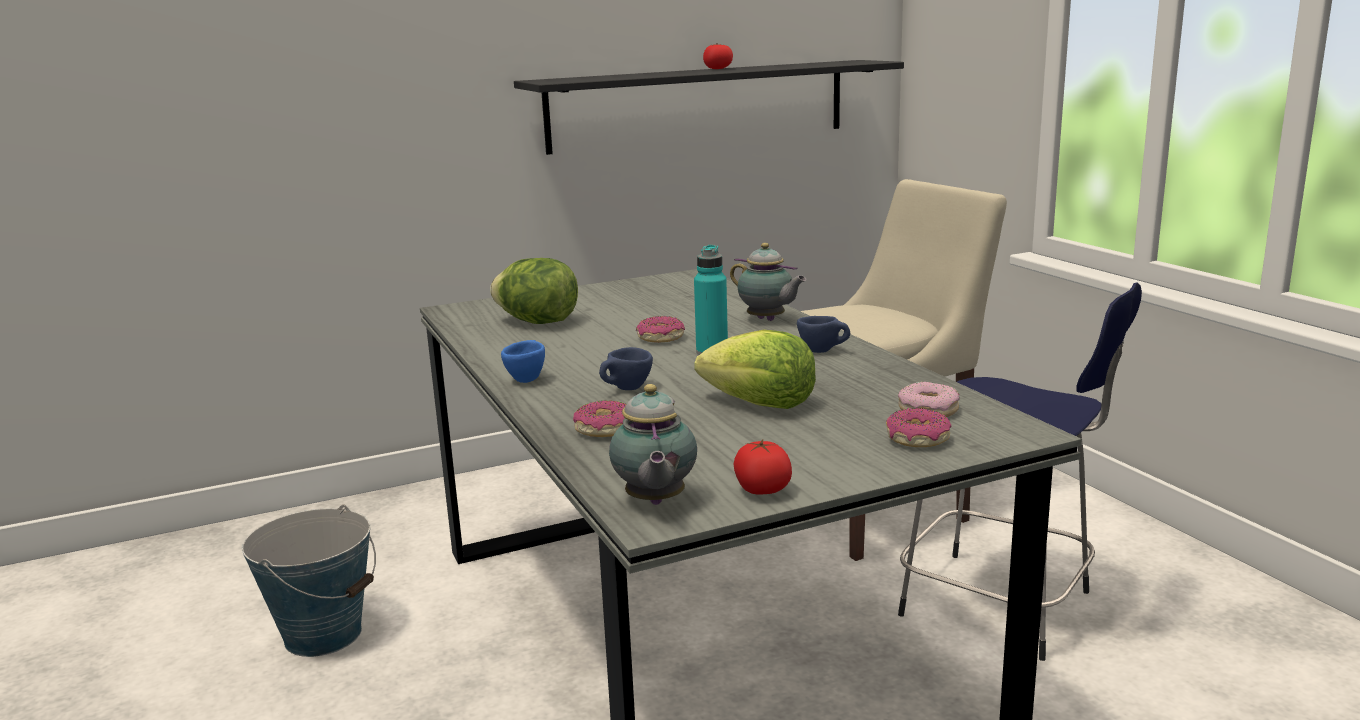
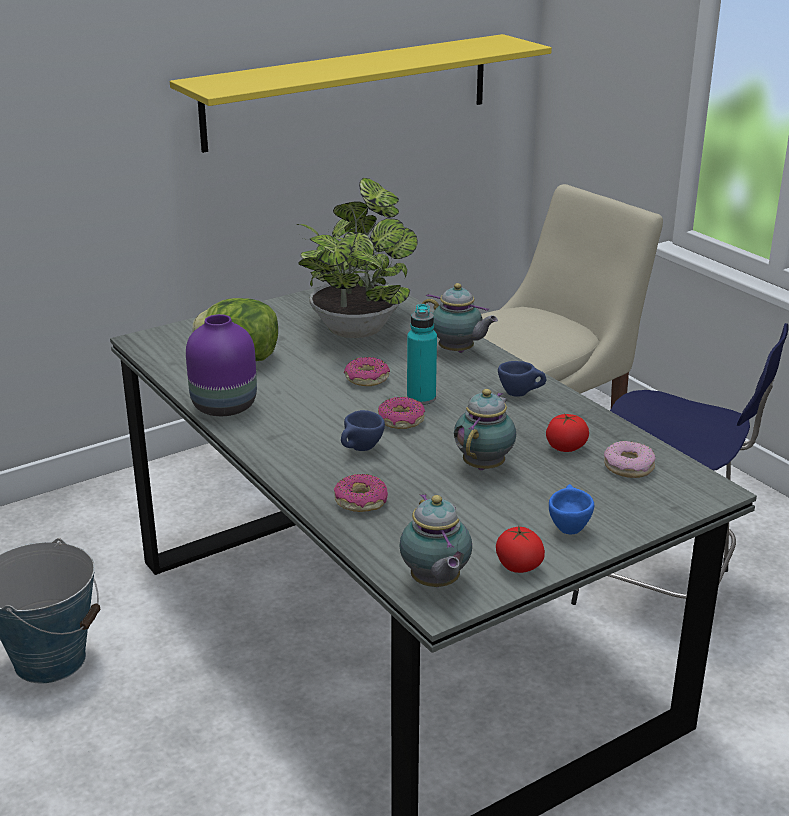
camera: 10 degrees left, 10 degrees up
(499, 355) = (223, 407): none -> purple vase
(527, 378) = (263, 438): blue cup -> blue cup (567, 526)
(670, 302) = (357, 327): none -> potted plant
(699, 105) = (349, 91): black shelf -> yellow shelf
(718, 69) = (371, 57): tomato -> tomato (566, 447)
(760, 404) = (485, 465): lettuce -> teapot
(917, 439) = (627, 502): donut -> donut (400, 421)

